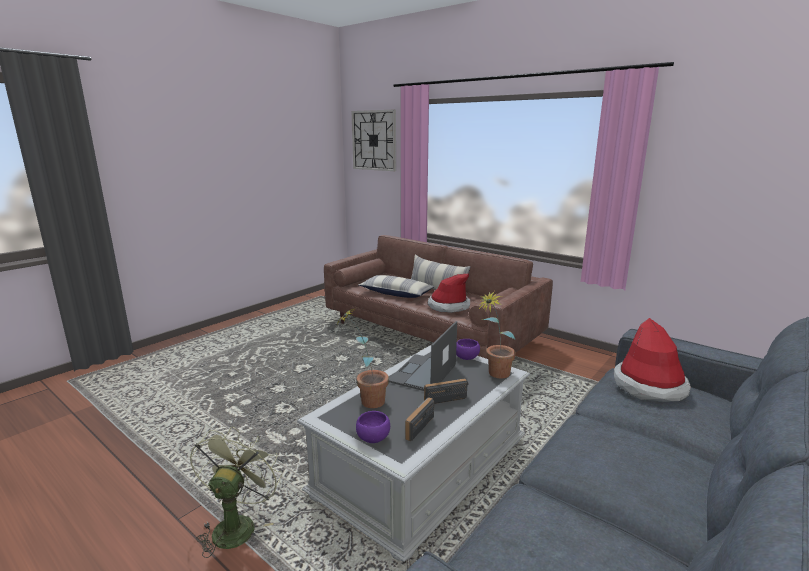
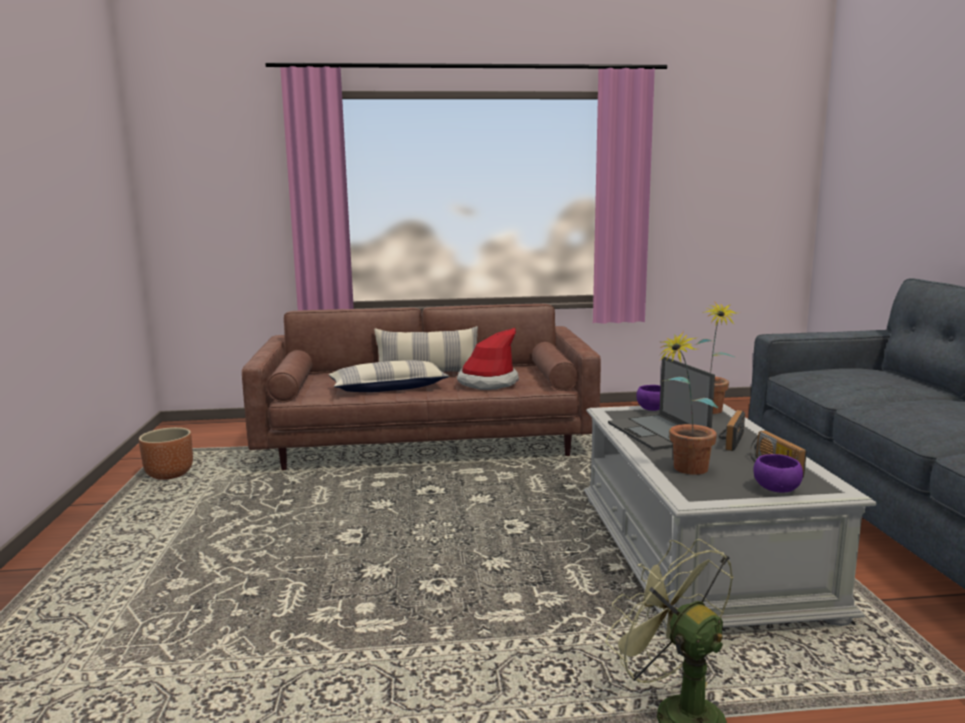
camera: 45 degrees left, 5 degrees down
(304, 309) = (170, 474): none -> brown planter
(374, 140) = (213, 157): wall clock -> none
(649, 386) = (836, 373): hat -> none

